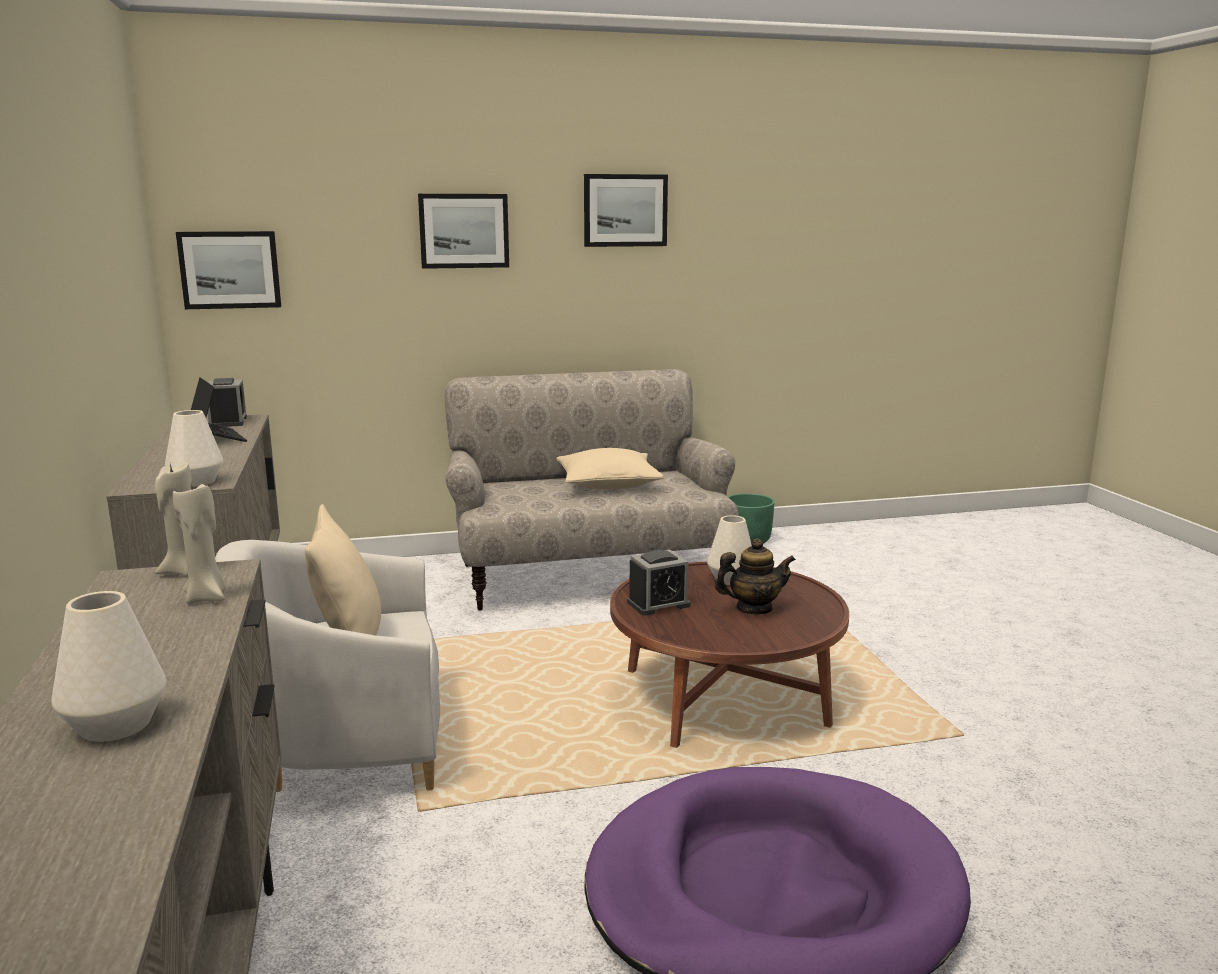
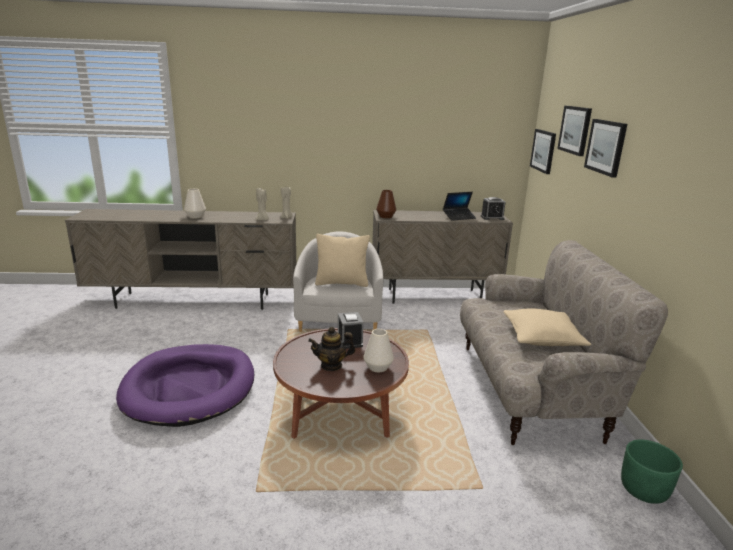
camera: 100 degrees right, 5 degrees up
(196, 482) = (386, 216): white vase -> brown vase
(625, 210) = (682, 148): picture -> picture (575, 130)
(753, 608) = (331, 365): teapot -> teapot turned 75 degrees clockwise

